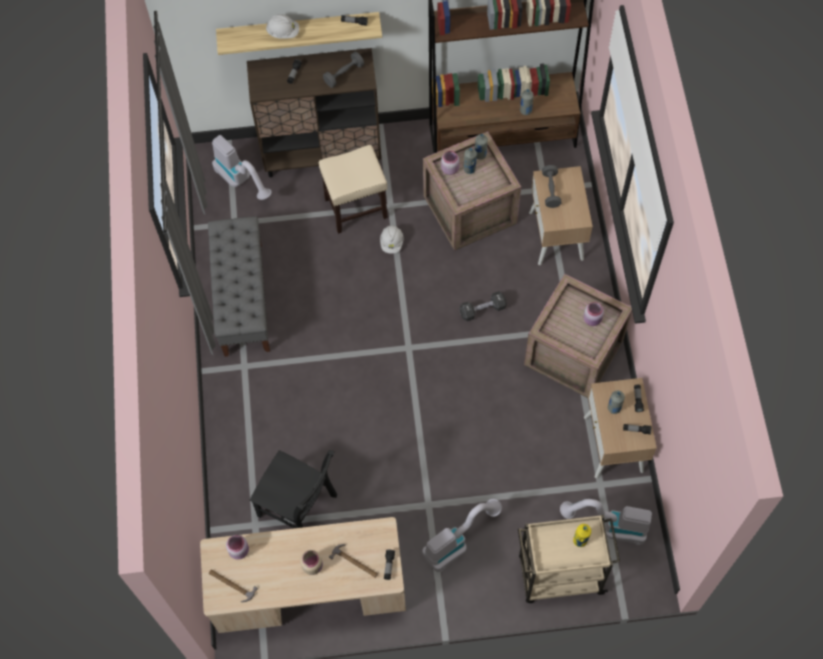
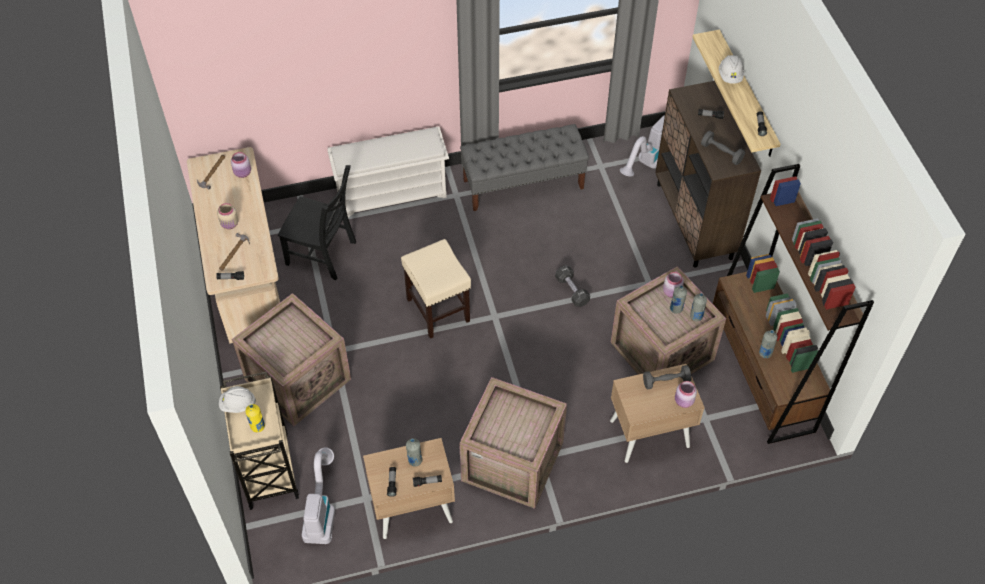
camera: 80 degrees right, 10 degrees down
(228, 430) = (392, 193): none -> white shoe rack
(300, 508) = (324, 254): black chair -> black chair turned 90 degrees counterclockwise
(356, 208) = (640, 255): beige stool -> beige stool (438, 310)
(392, 243) = (607, 289): white hard hat -> white hard hat (237, 404)
(456, 542) = (298, 378): vacuum cleaner -> crate
(482, 310) = (547, 374): black dumbbell -> black dumbbell (572, 290)
(592, 319) = (518, 436): pink jar -> pink jar (683, 401)

